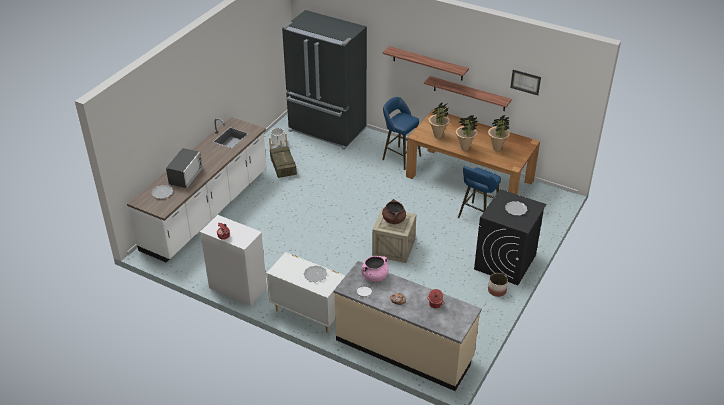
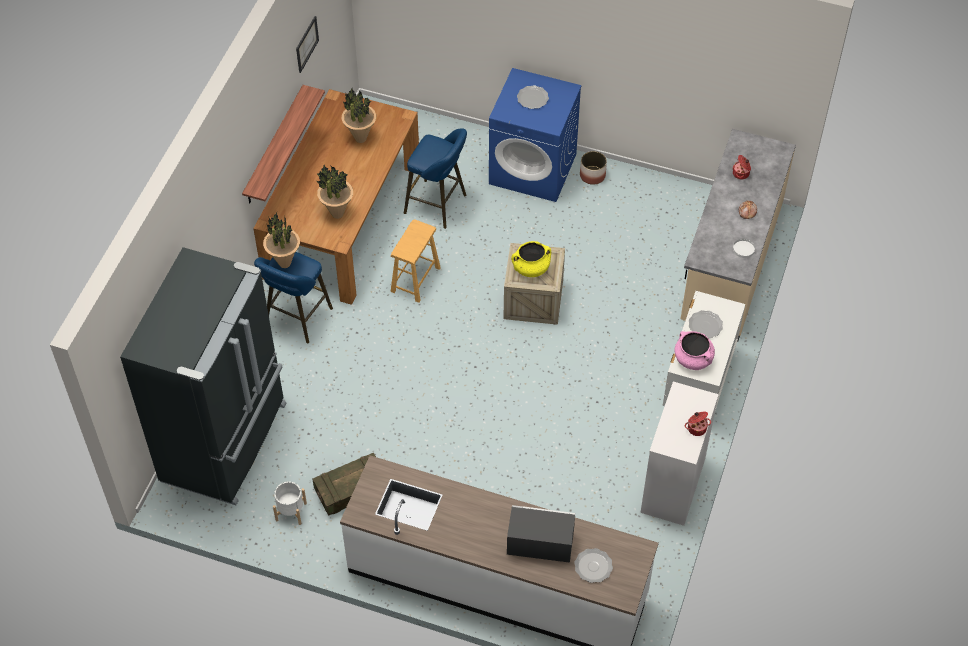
camera: 100 degrees left, 15 degrees up
(374, 276) = (710, 242): pink cooking pot -> pink cooking pot (693, 359)
(393, 219) = (531, 268): brown cooking pot -> yellow cooking pot
(419, 202) = (415, 279): none -> brown stool
(427, 63) = (237, 181): shelf -> none
(465, 148) = (366, 177): potted plant -> potted plant (284, 263)
(505, 262) = (533, 169): black washing machine -> blue washing machine

